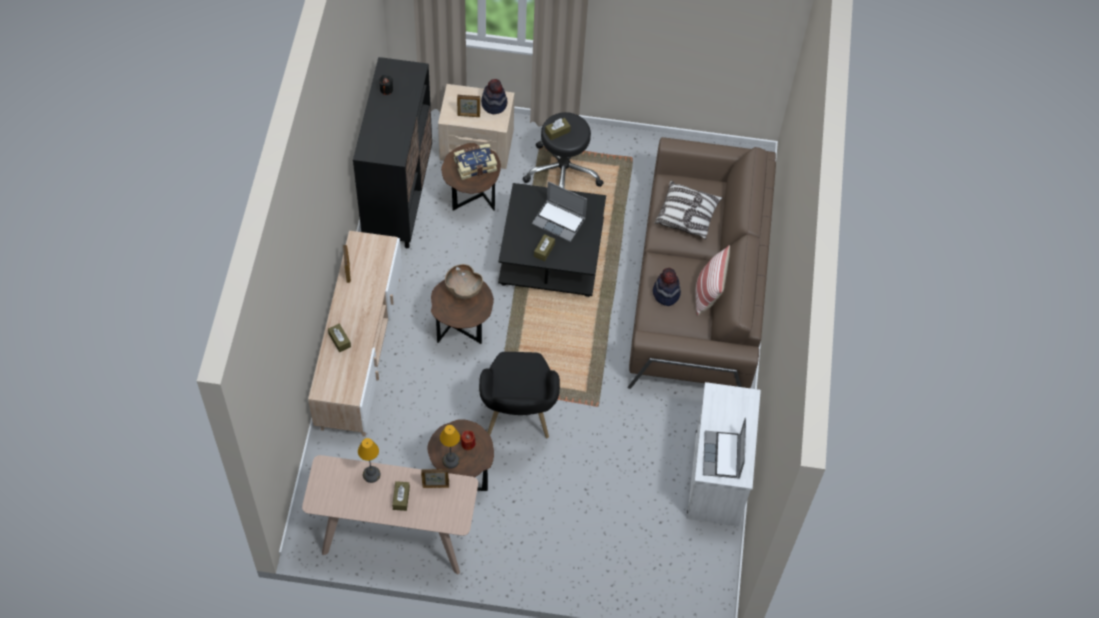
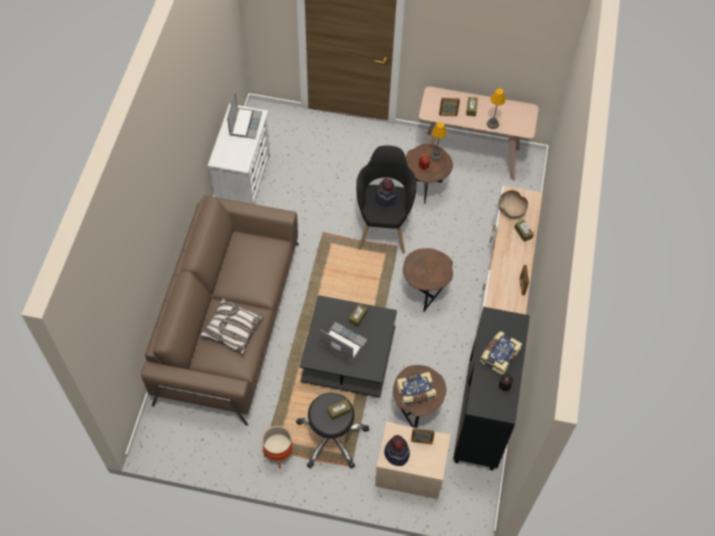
camera: 175 degrees left, 0 degrees up
(390, 117) = (499, 355): none -> book
(463, 289) = (426, 278): brown bowl -> brown bowl (511, 210)
(617, 153) = (278, 454): none -> planter
(666, 293) = (263, 262): hat -> hat (386, 197)
(708, 293) = (228, 262): pillow -> none

